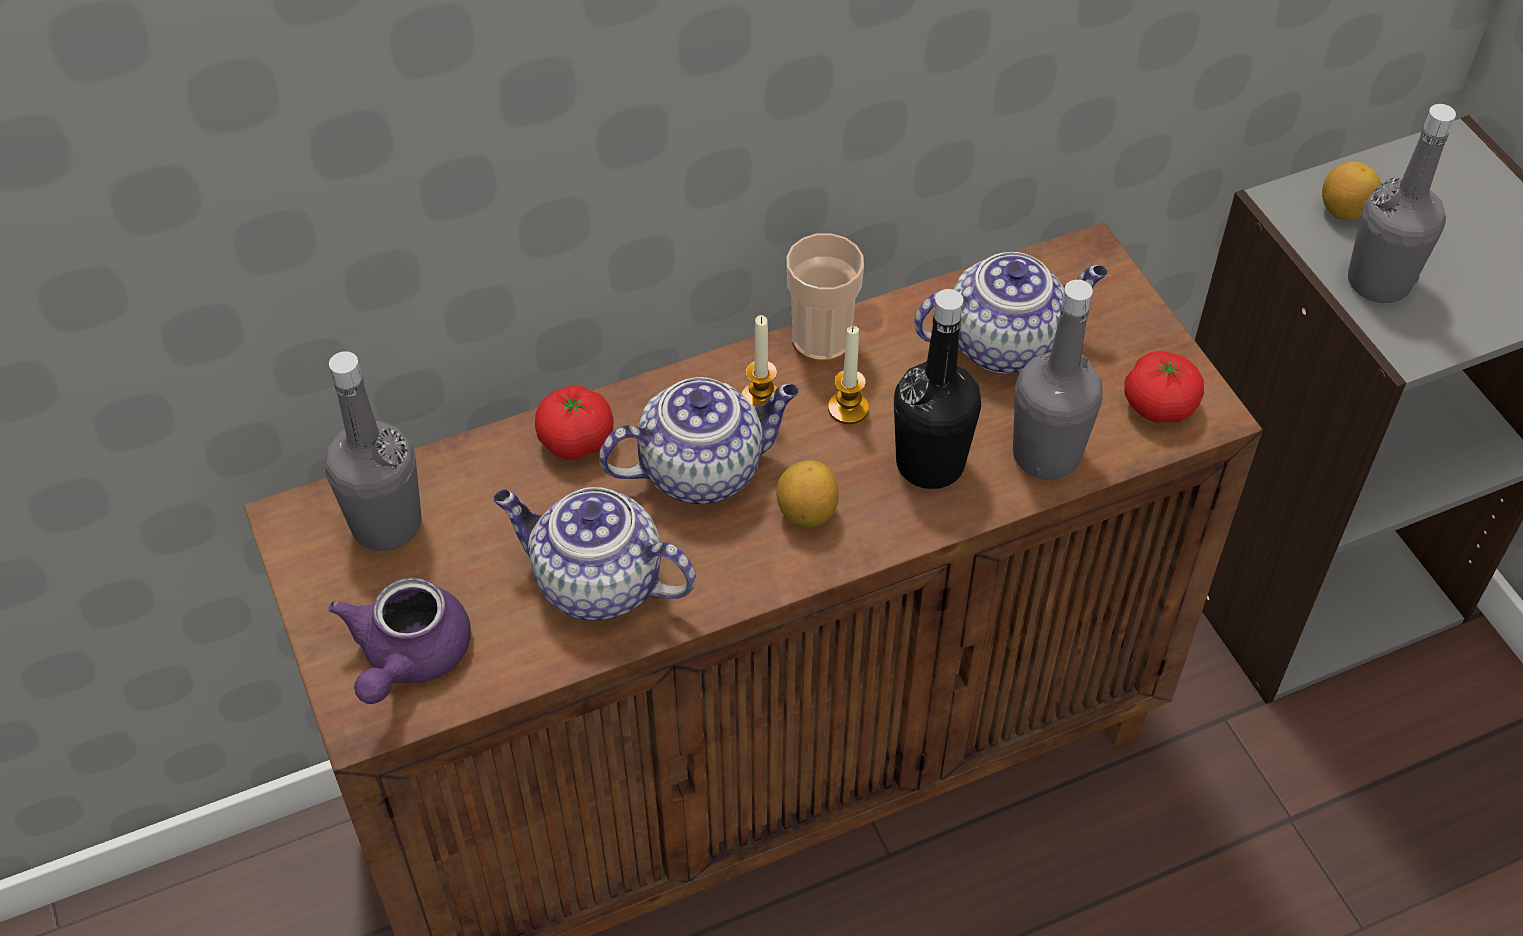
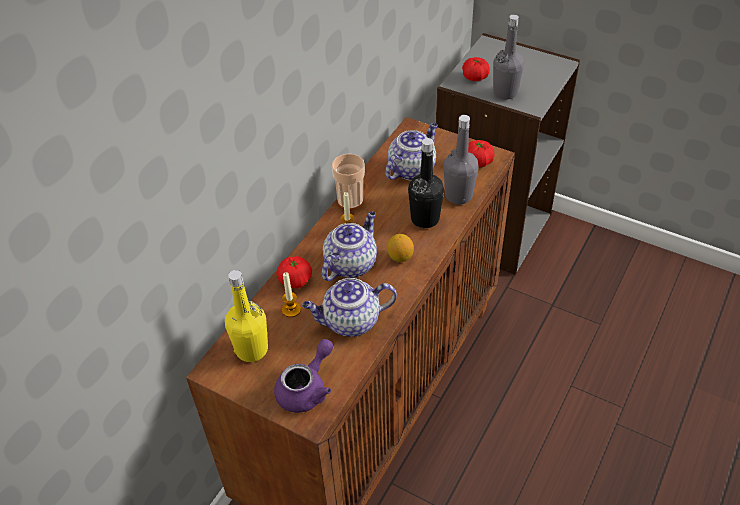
camera: 35 degrees left, 5 degrees down
(386, 524) = (252, 349): grey bottle -> yellow bottle
(408, 658) = (307, 389): purple teapot -> purple teapot turned 120 degrees counterclockwise
(848, 408) = (381, 217): candle -> candle (291, 310)
(1344, 211) = (475, 77): lemon -> tomato

